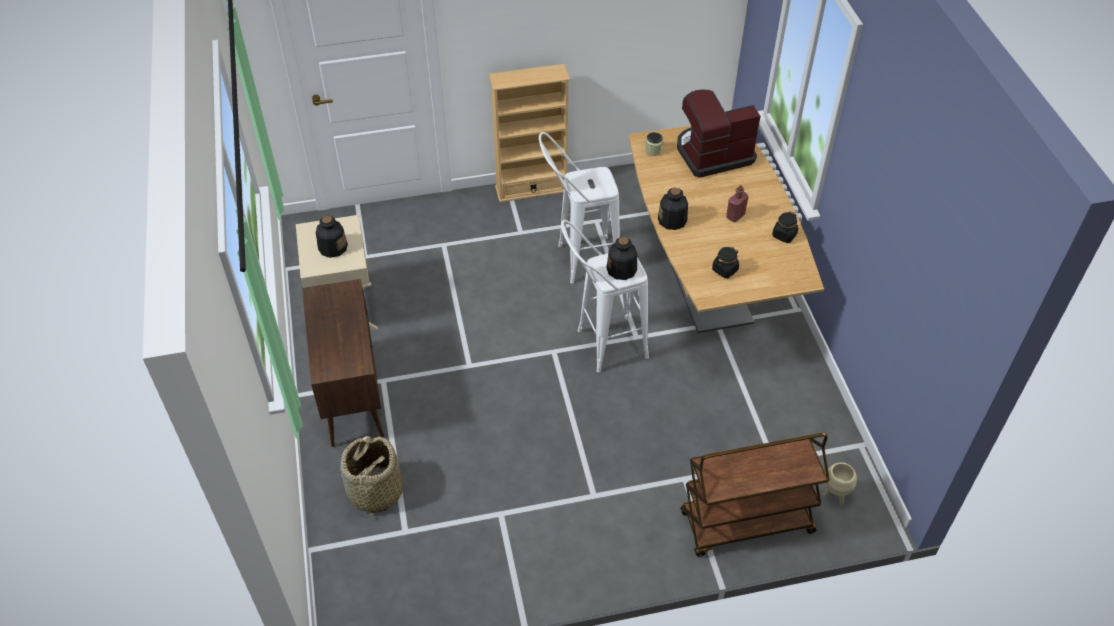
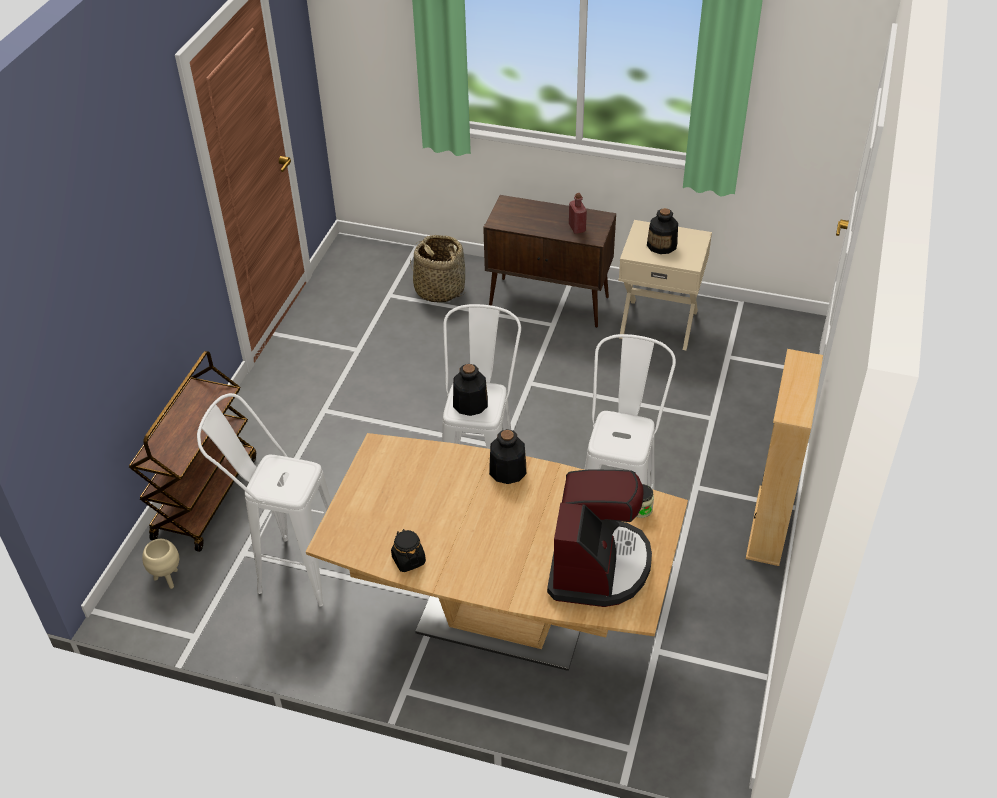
camera: 120 degrees right, 5 degrees down
(725, 270) = (401, 479): black jar -> none
(735, 216) = (473, 530): red bottle -> red bottle (577, 228)
(763, 423) = (288, 568): none -> white stool

